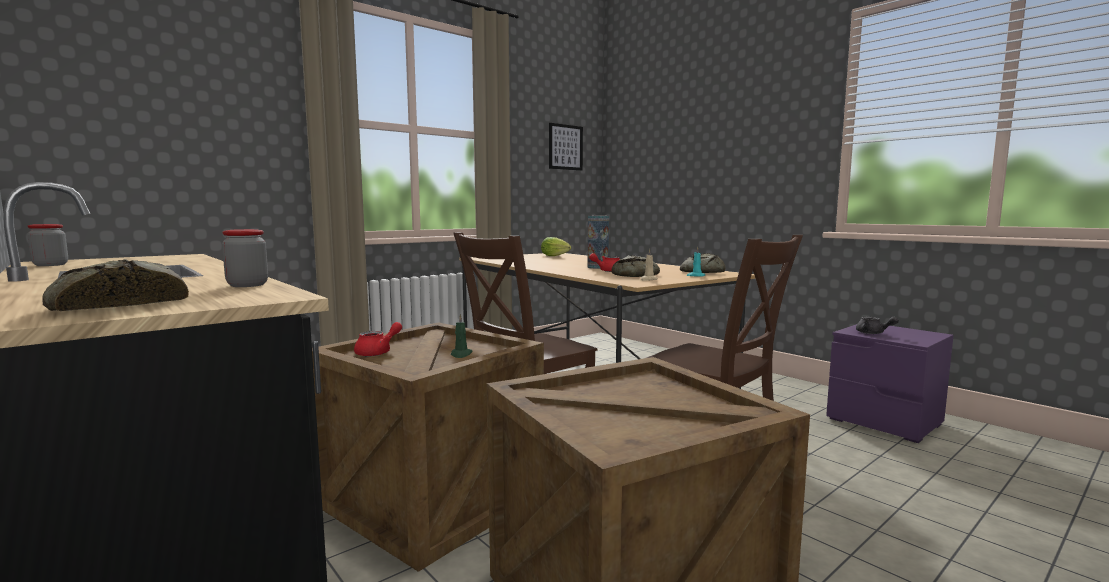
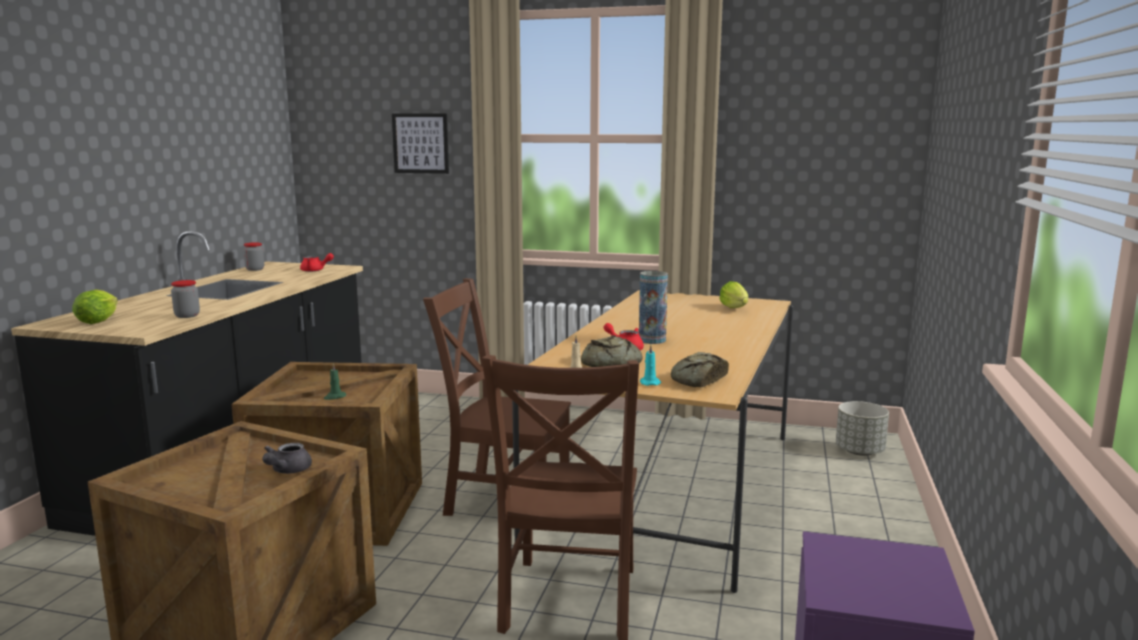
camera: 55 degrees right, 5 degrees up
(116, 305) = (100, 321): bread -> lettuce
(378, 352) = (317, 377): red teapot -> red teapot (315, 270)
(565, 147) = (839, 144): picture -> picture (420, 143)
(610, 343) = (860, 451): none -> grey planter
(873, 333) = (845, 560): grey teapot -> grey teapot (287, 471)

